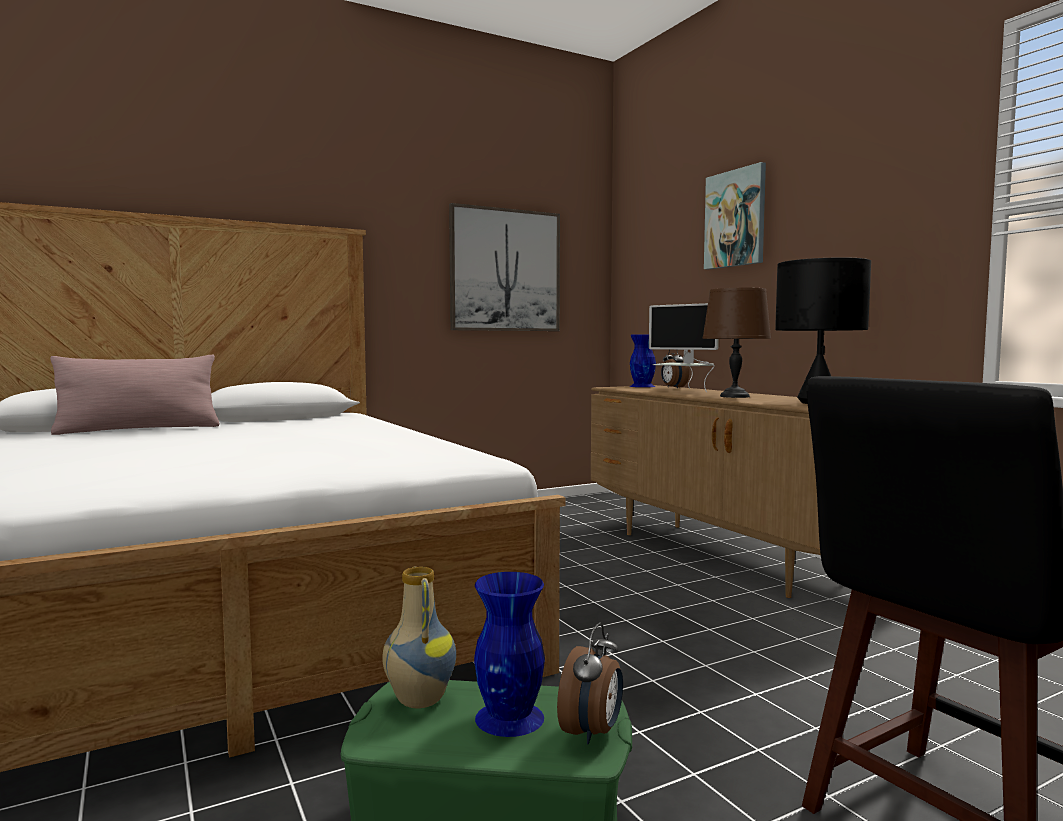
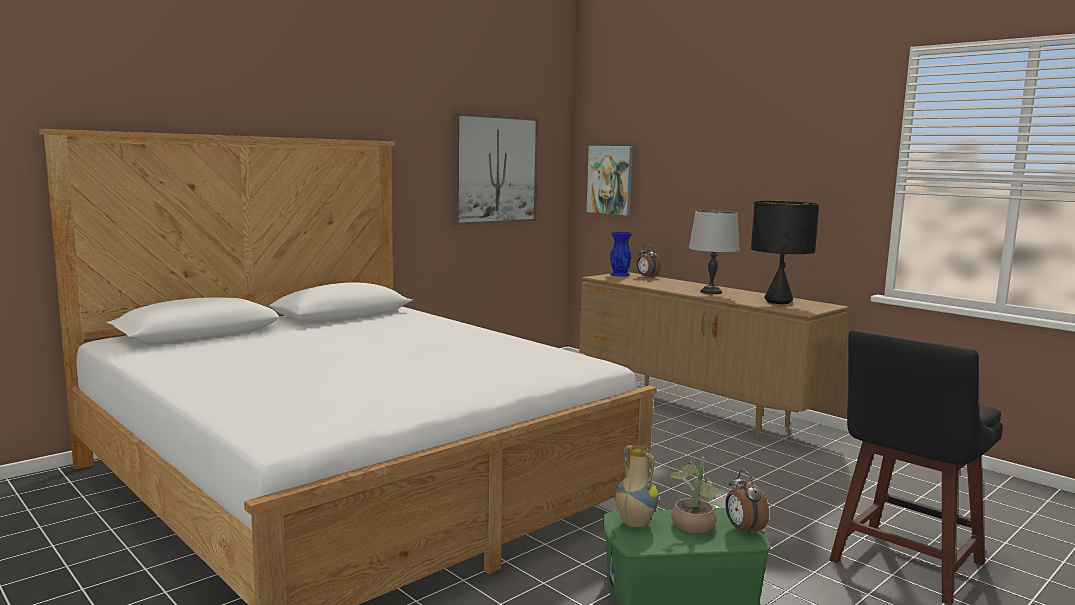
camera: 15 degrees left, 5 degrees up
(139, 429) = (259, 336): pink pillow -> none
(509, 718) = (693, 527): blue vase -> potted plant
(592, 732) = (743, 529): alarm clock -> alarm clock turned 150 degrees clockwise
(684, 391) = (663, 283): monitor -> none
(735, 218) = (698, 143): picture -> picture (610, 180)
(735, 396) = (711, 292): brown table lamp -> grey table lamp

